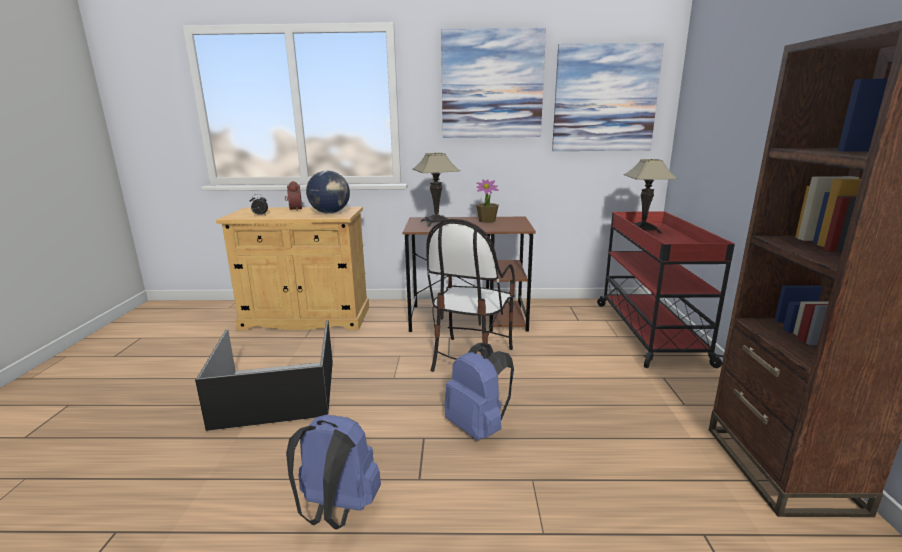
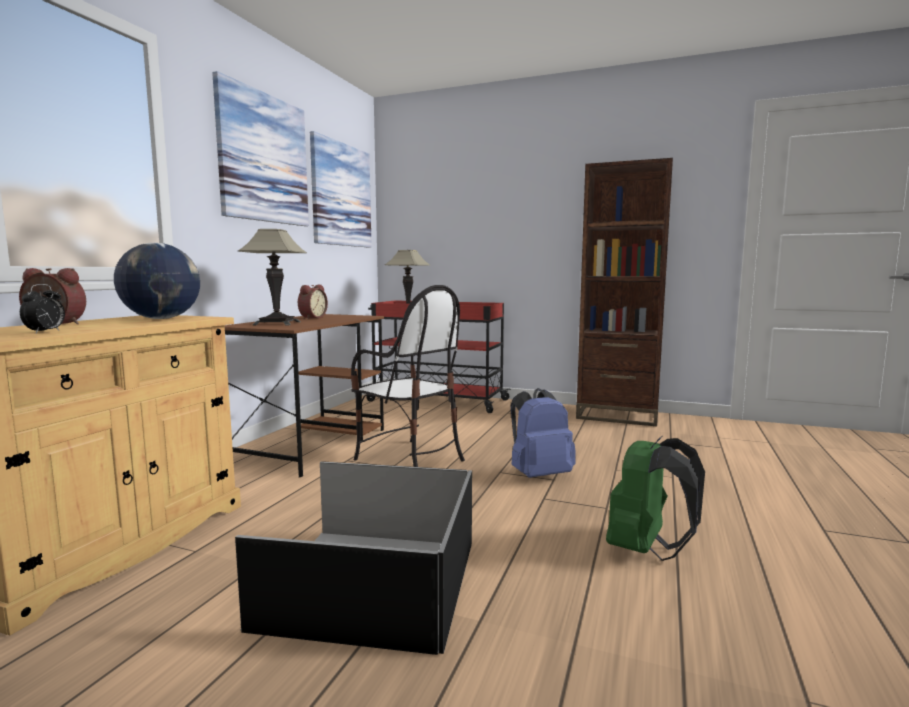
camera: 70 degrees left, 10 degrees down
(336, 511) = (646, 550): blue backpack -> green backpack
(487, 221) = (311, 317): potted plant -> alarm clock

